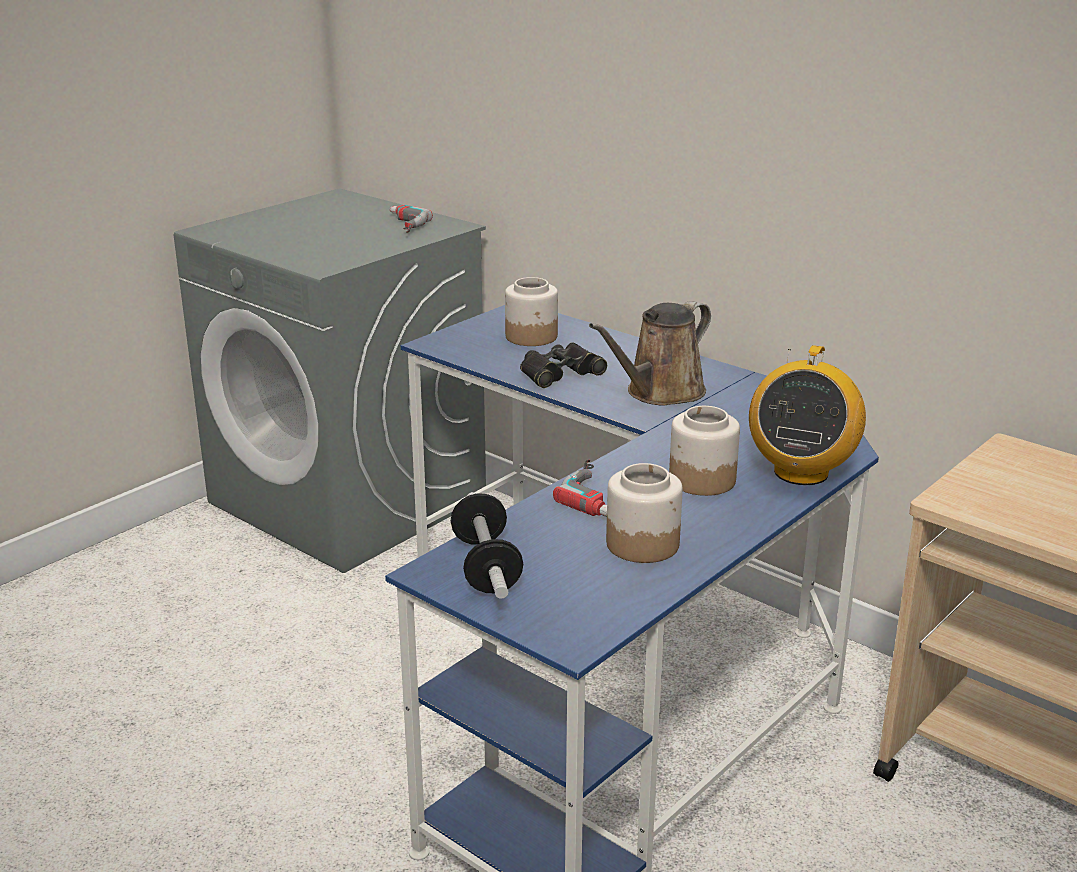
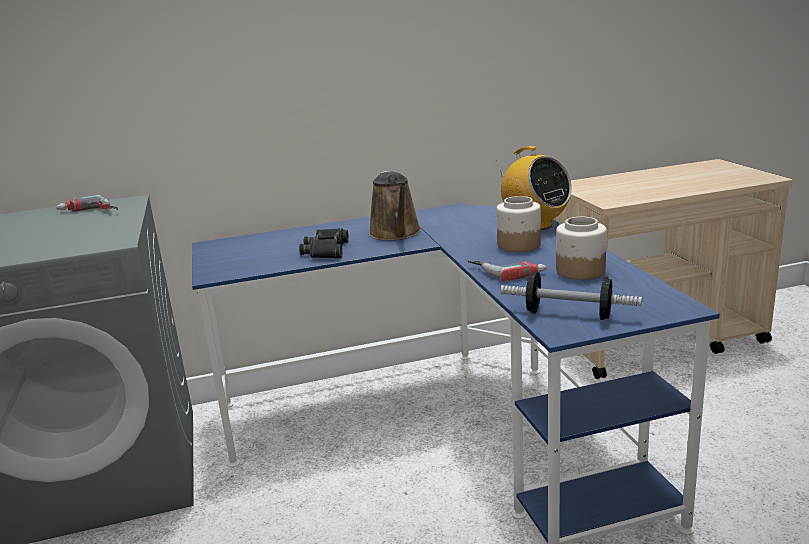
camera: 55 degrees left, 5 degrees down
(532, 337) = (259, 248): jar -> none

